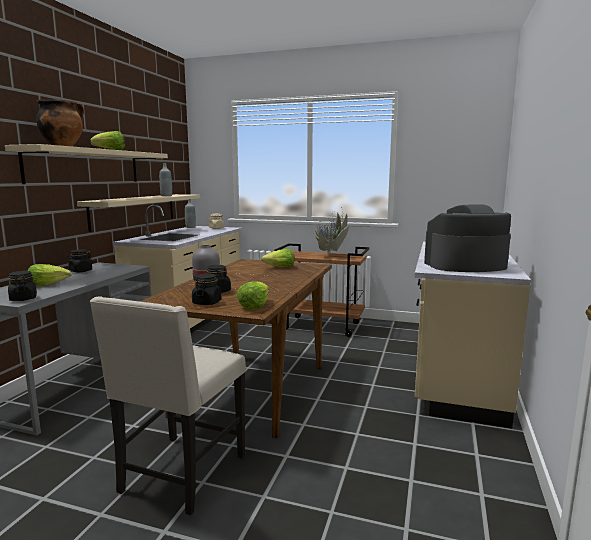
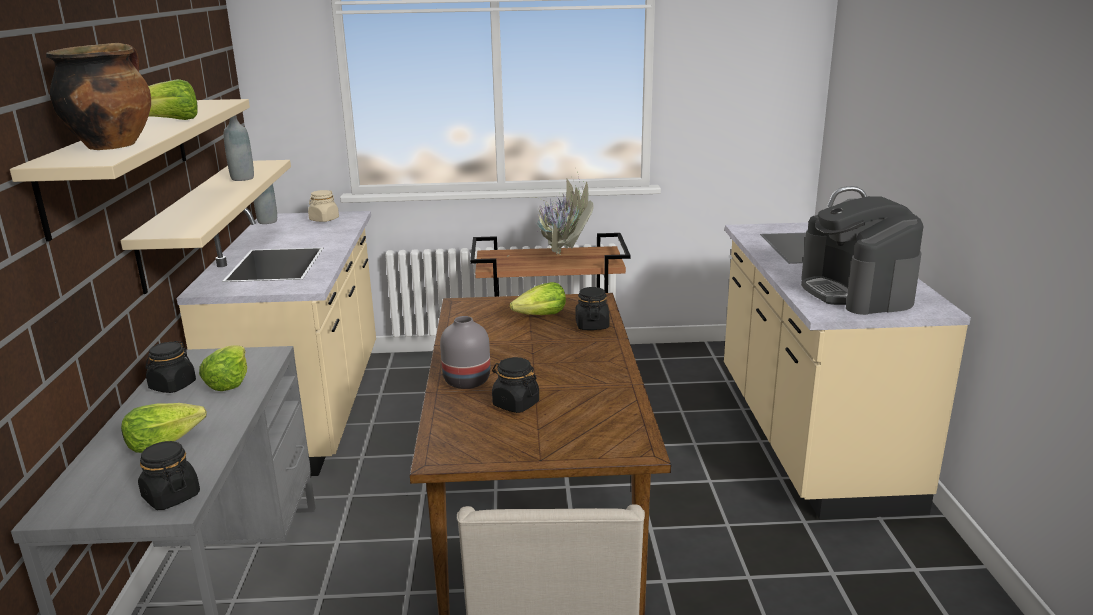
camera: 20 degrees left, 10 degrees up
(207, 302) = (535, 440): black jar -> black jar (592, 325)
(254, 306) = (620, 433): lettuce -> lettuce (228, 382)
(464, 265) = (856, 292): coffee machine -> coffee machine turned 75 degrees counterclockwise

